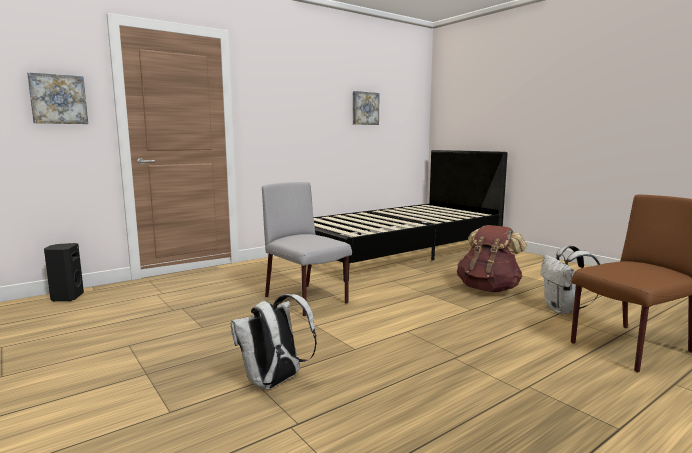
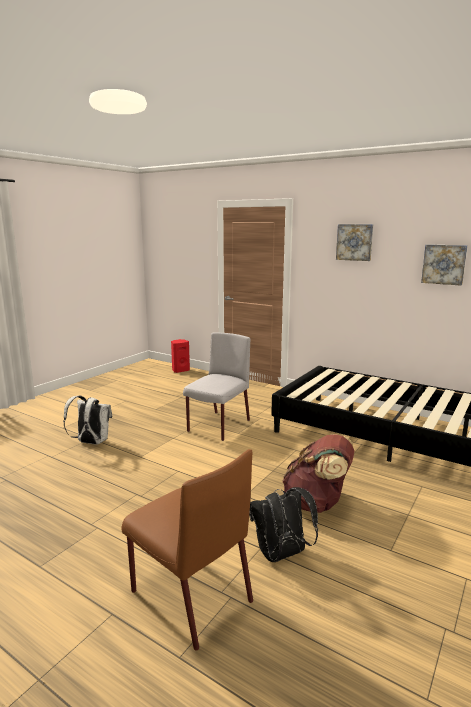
camera: 70 degrees right, 5 degrees up
(58, 99) = (193, 256): picture -> picture (354, 242)
(66, 297) = (180, 370): black speaker -> red speaker
(563, 310) = (281, 555): white backpack -> black backpack

